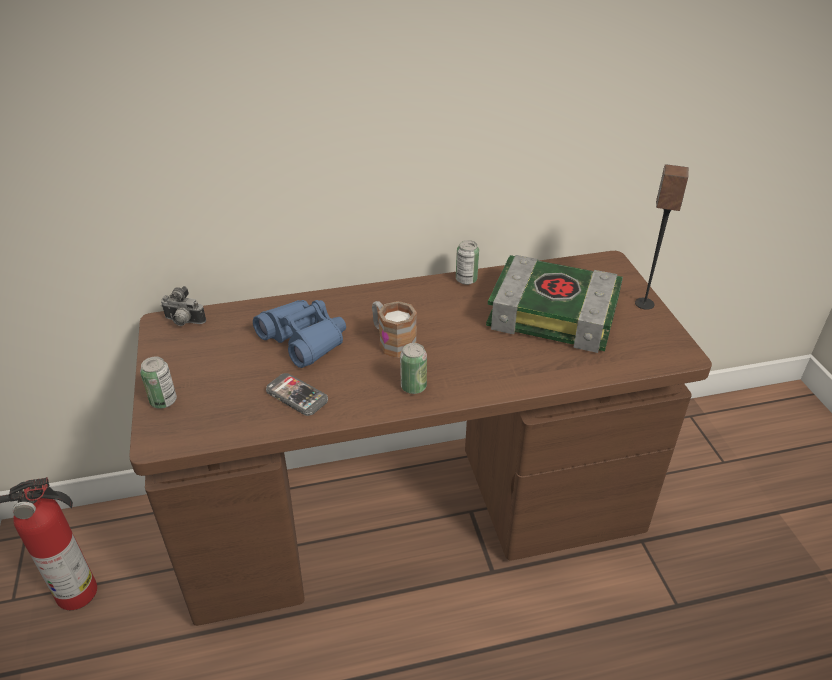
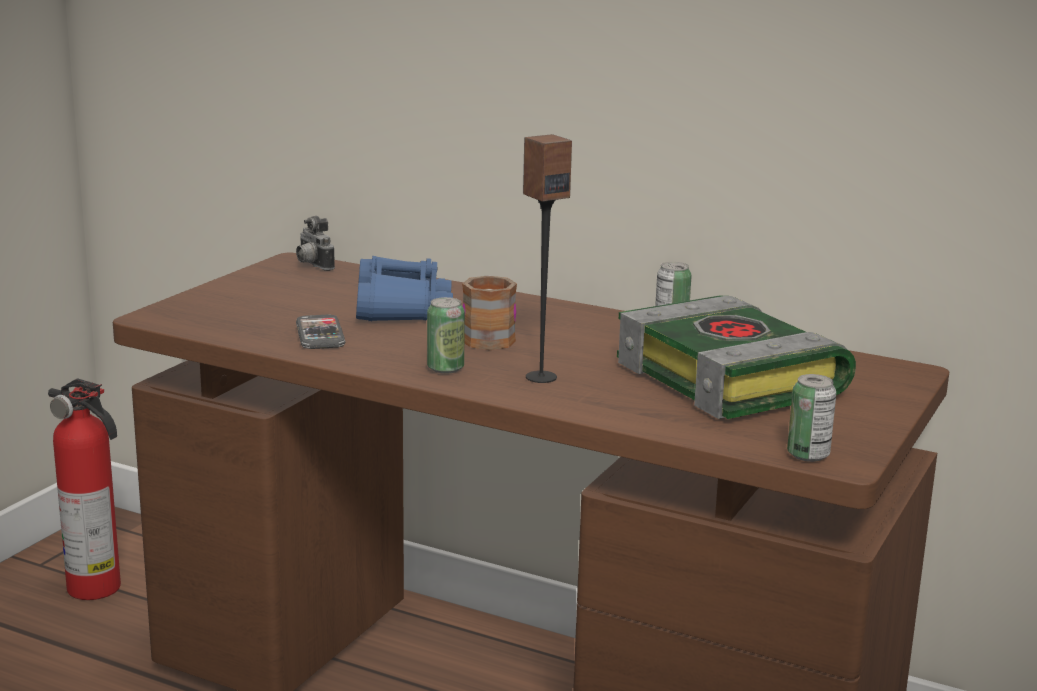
camera: 40 degrees right, 20 degrees down
(163, 401) = (202, 300): can -> can (808, 455)
(644, 303) = (881, 412): speaker -> speaker (540, 377)

